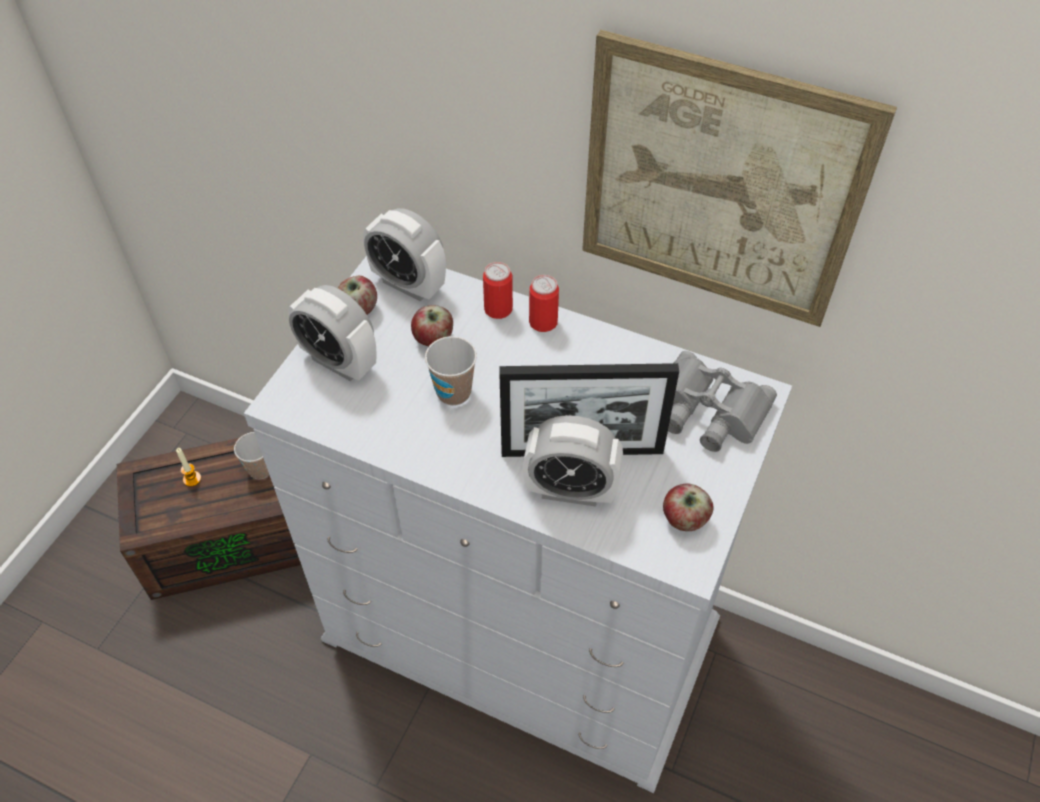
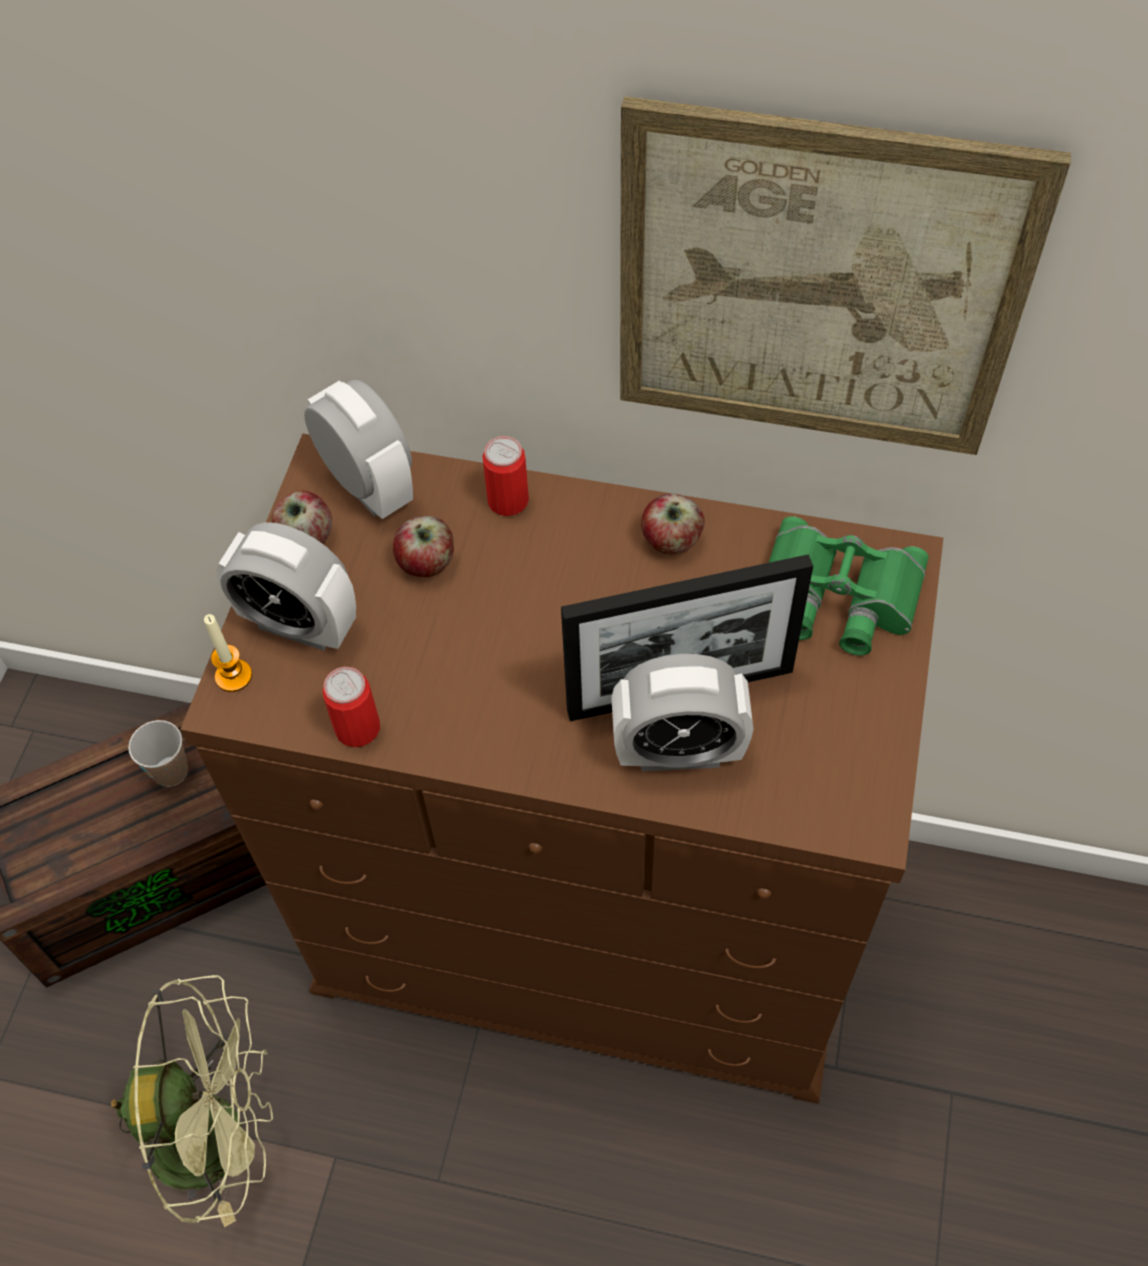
camera: 10 degrees left, 5 degrees up
(192, 479) = (73, 805): candle -> candle (233, 676)
(238, 721) = (219, 1133): none -> green fan
(408, 284) = (368, 487): alarm clock -> alarm clock turned 150 degrees counterclockwise
(453, 392) = (477, 639): cup -> none
(523, 631) = (590, 918): white dresser -> brown dresser
(543, 322) = (577, 508): can -> can (357, 728)
(684, 519) = (844, 761): apple -> apple (671, 541)
(707, 411) = (837, 597): grey binoculars -> green binoculars

